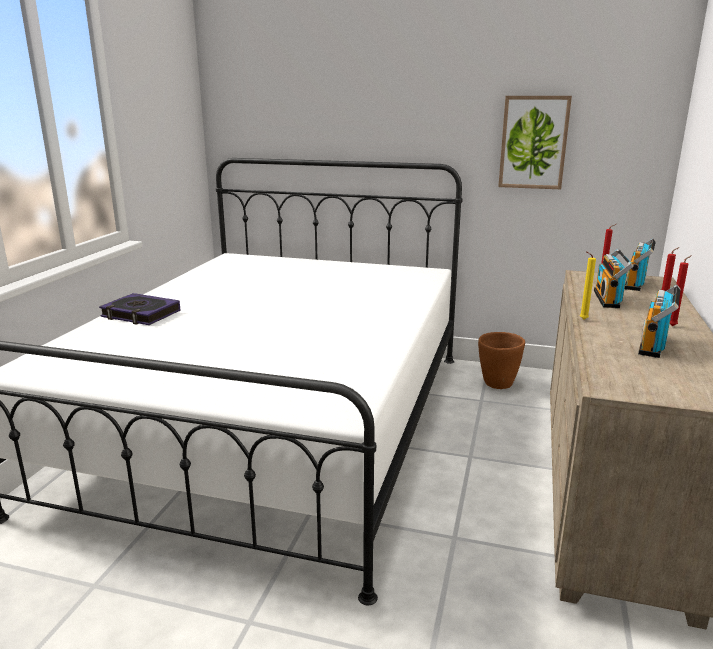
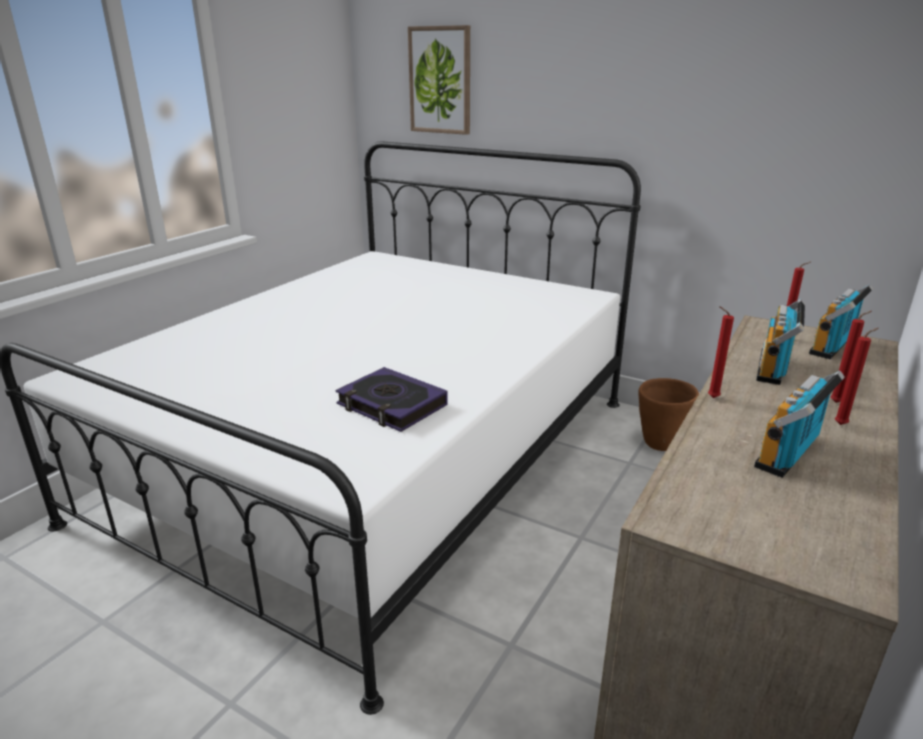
camera: 15 degrees right, 5 degrees up
(141, 314) = (230, 322): book -> book (391, 405)
(533, 142) = (740, 136): picture -> picture (440, 80)
(582, 319) = (711, 397): yellow candle -> red candle

